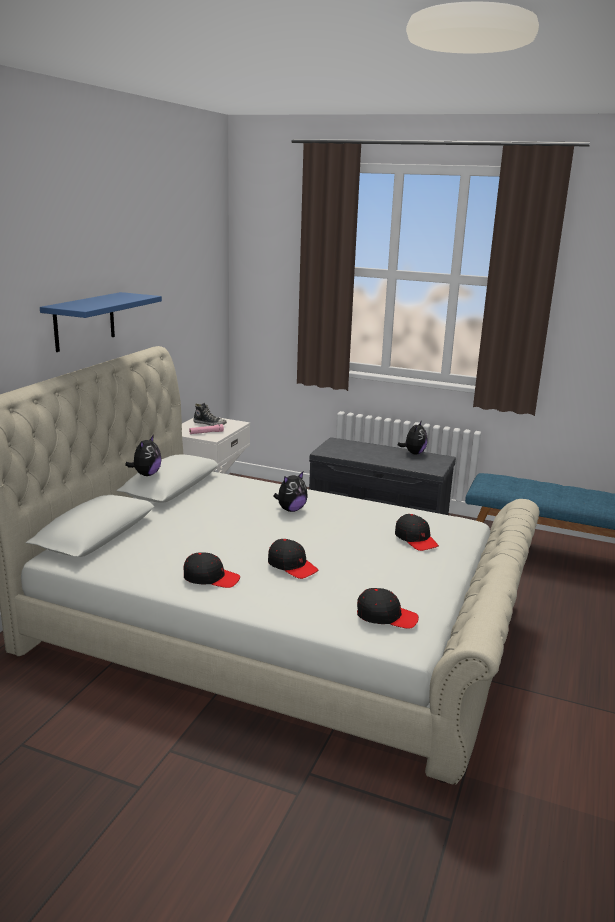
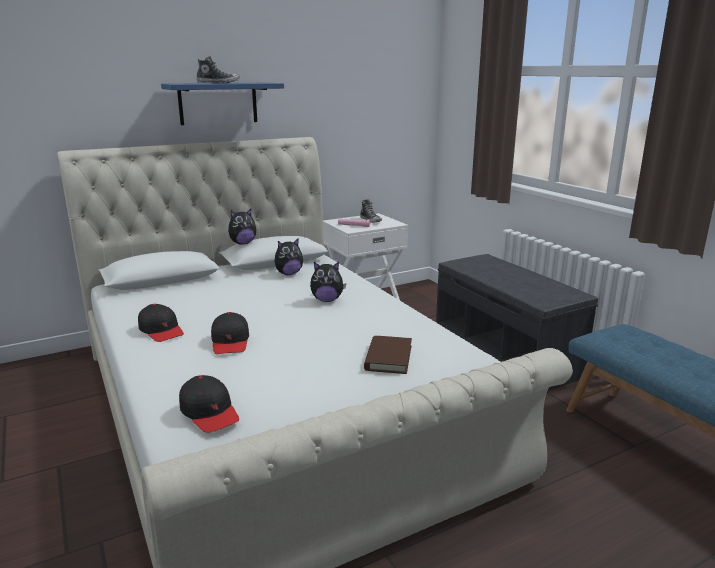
camera: 40 degrees right, 0 degrees up
(105, 302) = (218, 83): none -> shoe
(413, 453) = (550, 283): plush toy -> plush toy (288, 274)
(416, 539) = (388, 358): black cap -> brown book

